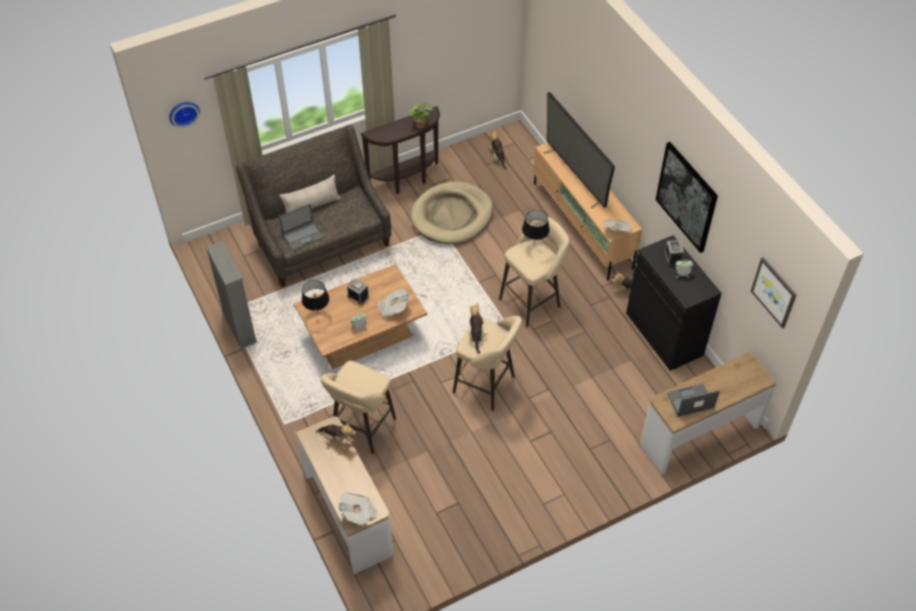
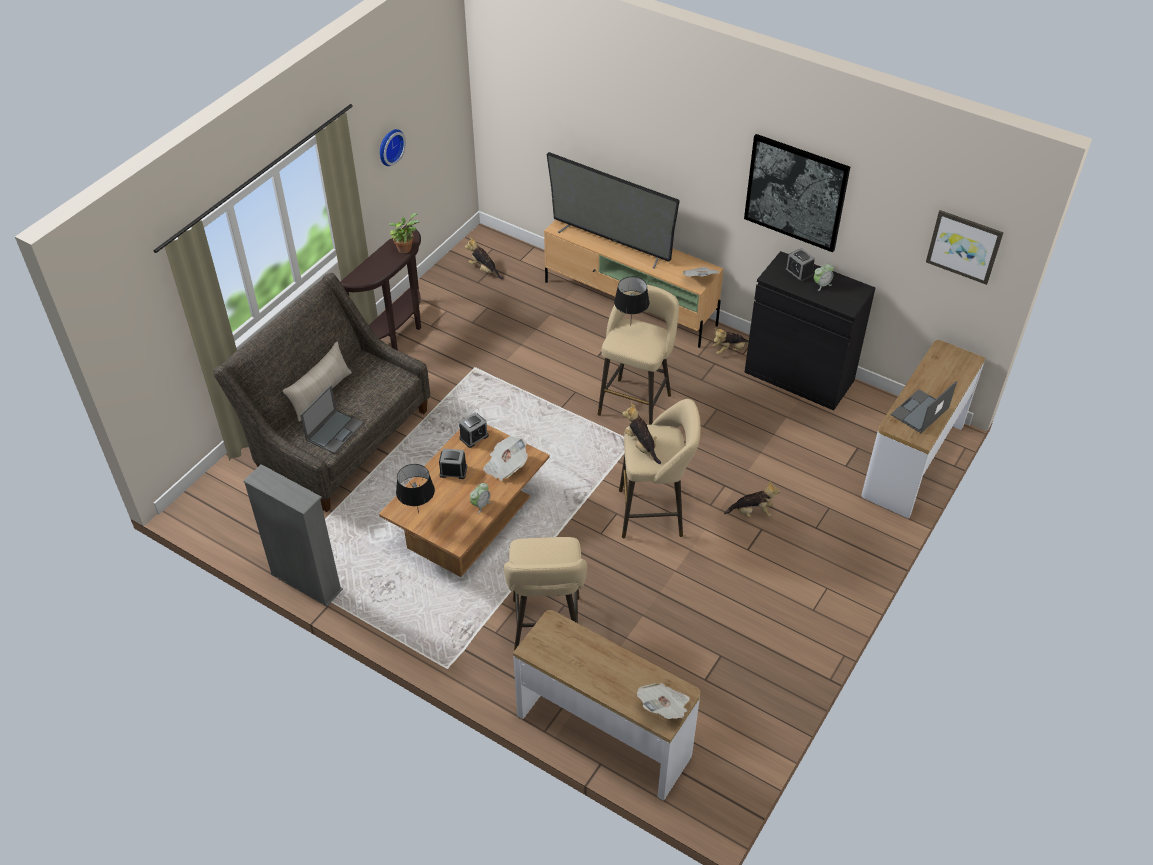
camera: 30 degrees left, 5 degrees down
(183, 112) = (131, 315): wall clock -> wall clock (389, 146)
(337, 440) = (571, 636): plush toy -> plush toy (752, 512)
(387, 278) = (474, 437): none -> alarm clock
(452, 216) = (478, 350): beige dog bed -> none

